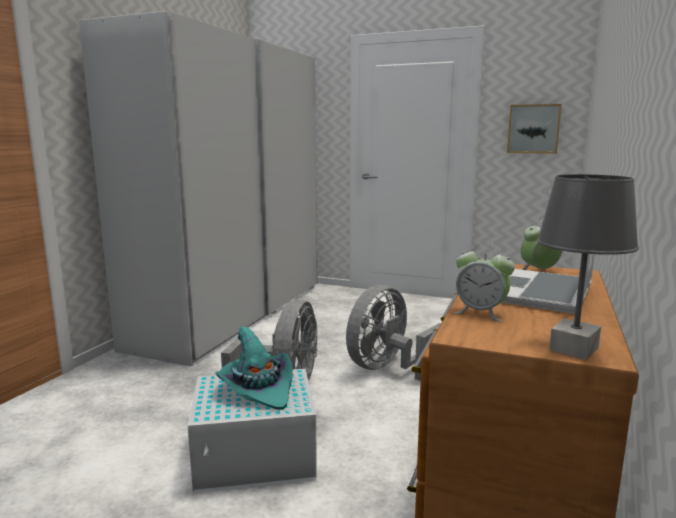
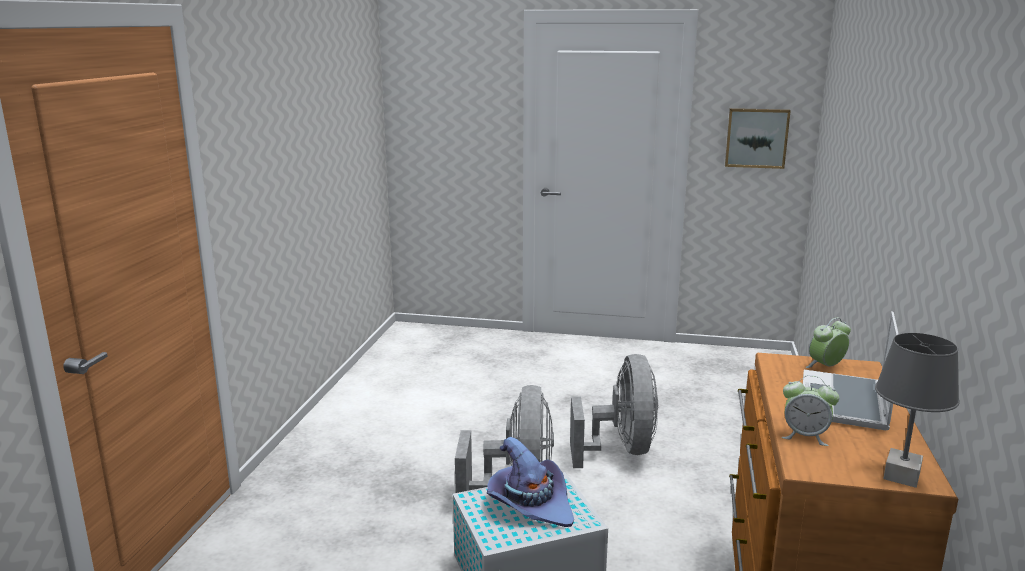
camera: 10 degrees left, 5 degrees up
(232, 313) = (394, 384): white wardrobe -> none
(258, 389) = (530, 504): turquoise hat -> purple hat
(388, 368) = (621, 450): grey fan -> grey fan turned 150 degrees clockwise

